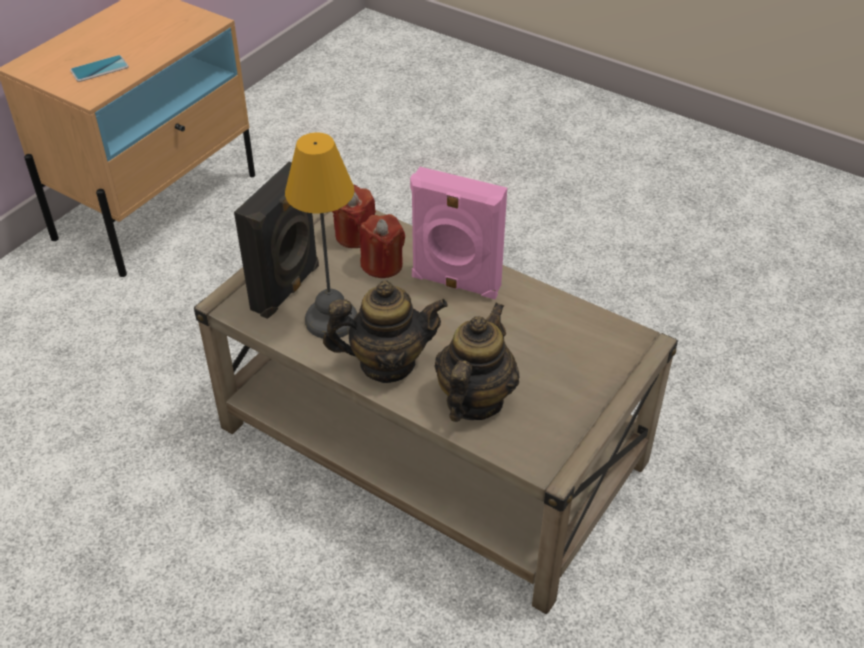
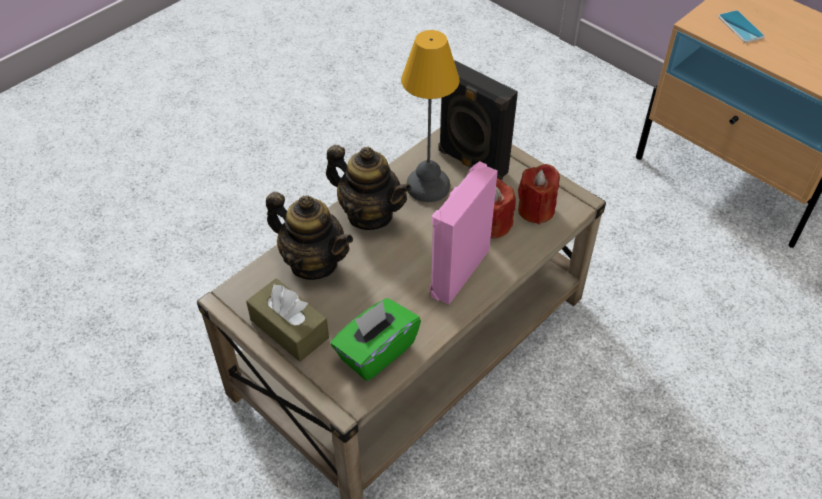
camera: 100 degrees right, 5 degrees up
(387, 363) = (369, 214): teapot -> teapot turned 60 degrees counterclockwise
(574, 402) = (289, 329): none -> brown tissue box
(576, 330) = (376, 351): none -> green tissue box

